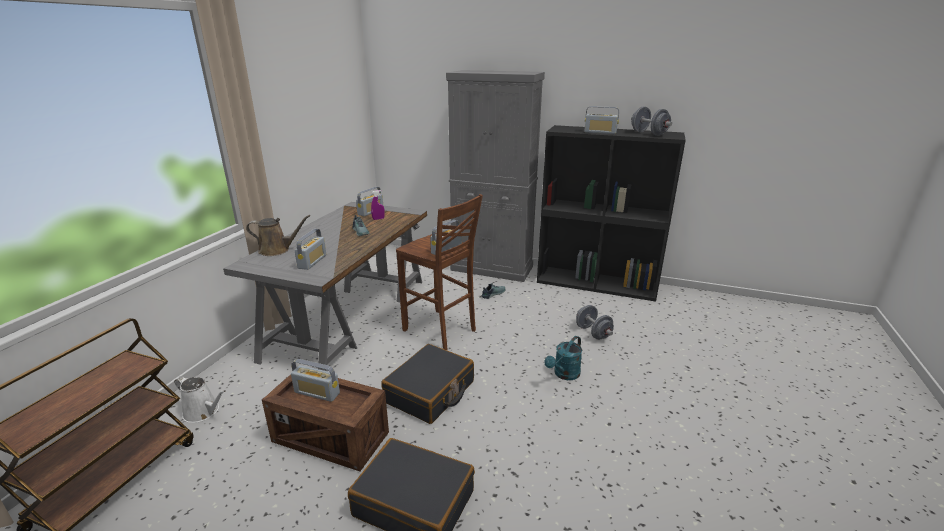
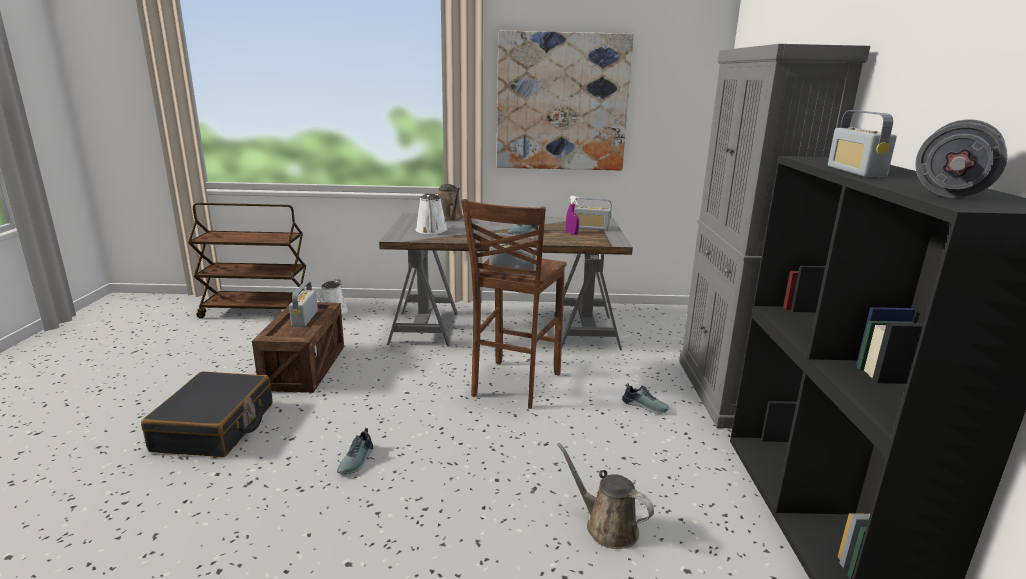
camera: 70 degrees right, 5 degrees down
(295, 119) = (562, 102): none -> picture
(312, 261) = (431, 231): radio -> white watering can
(430, 392) = (384, 402): black suitcase -> none
(506, 412) = (357, 461): none -> shoe
(564, 375) = (459, 503): turquoise watering can -> none
(593, 333) = (607, 526): grey dumbbell -> brown watering can

